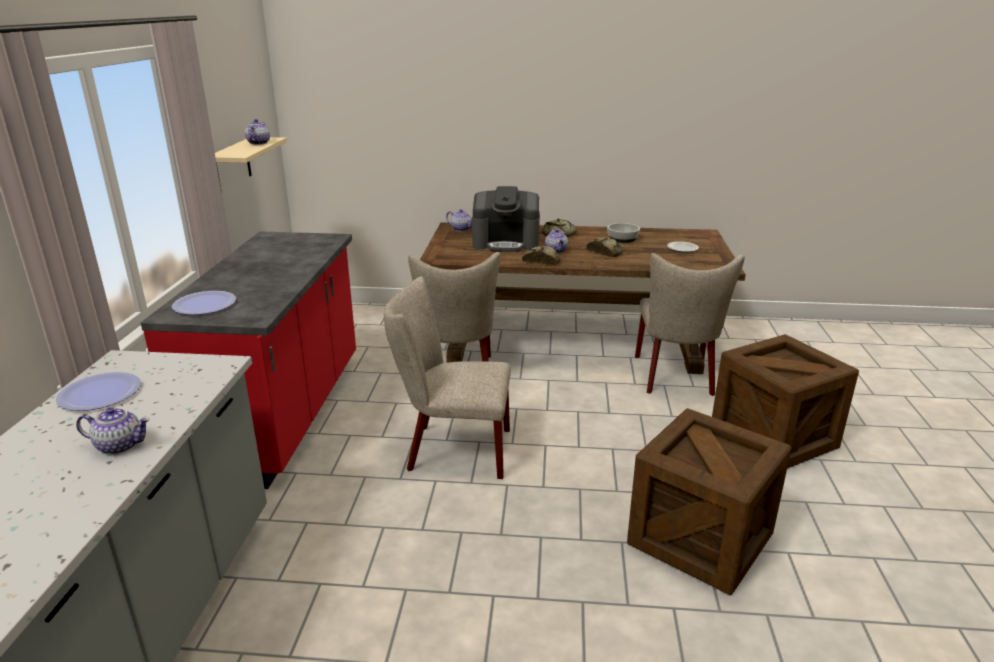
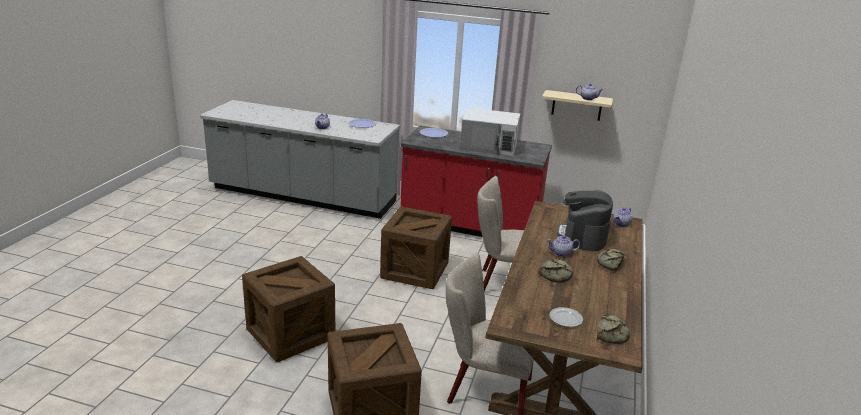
camera: 100 degrees right, 0 degrees up
(274, 263) = (489, 146): none -> white microwave
(452, 450) = (415, 270): beige chair -> crate
(541, 260) = (535, 243): bread -> bread (611, 333)
(622, 238) = (598, 293): bowl -> none

